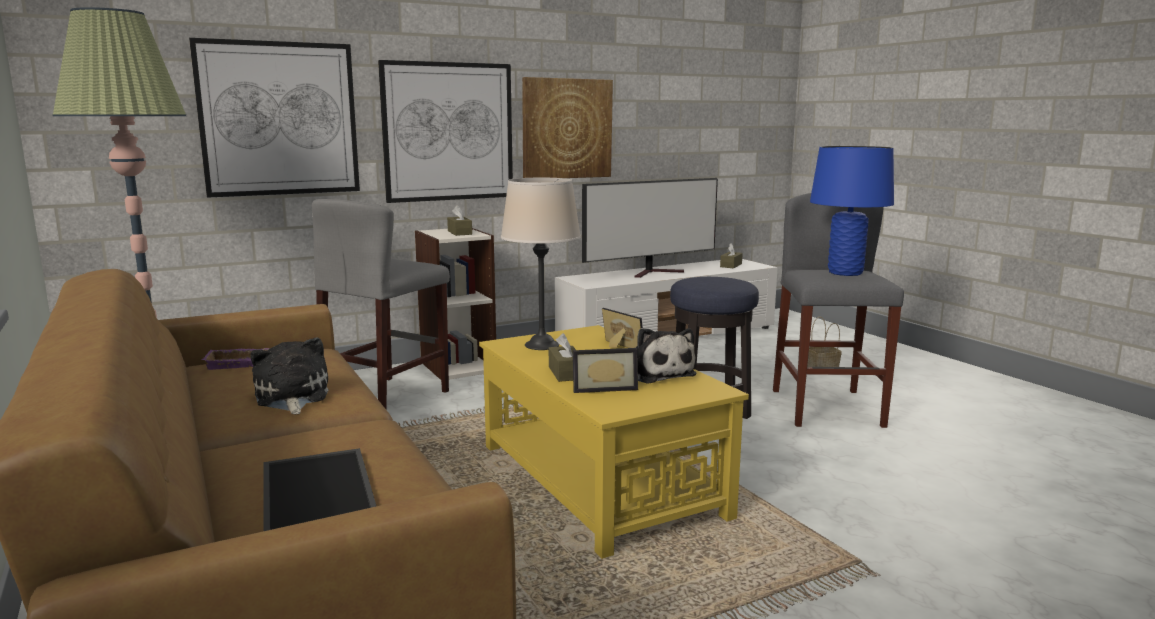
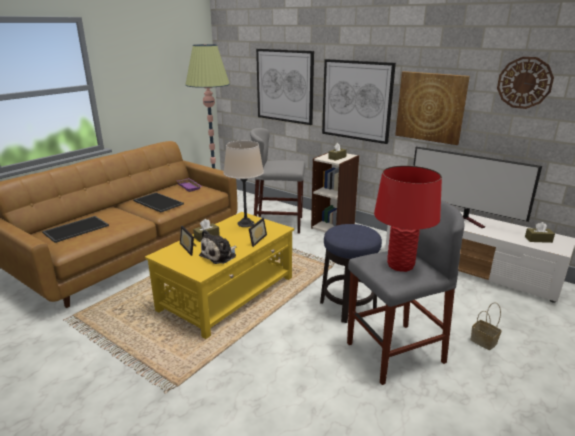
camera: 65 degrees right, 10 degrees up
(291, 397) = (157, 202): plush toy -> tray
(666, 85) = (524, 83): none -> wall clock
(845, 273) = (400, 265): blue table lamp -> red table lamp

